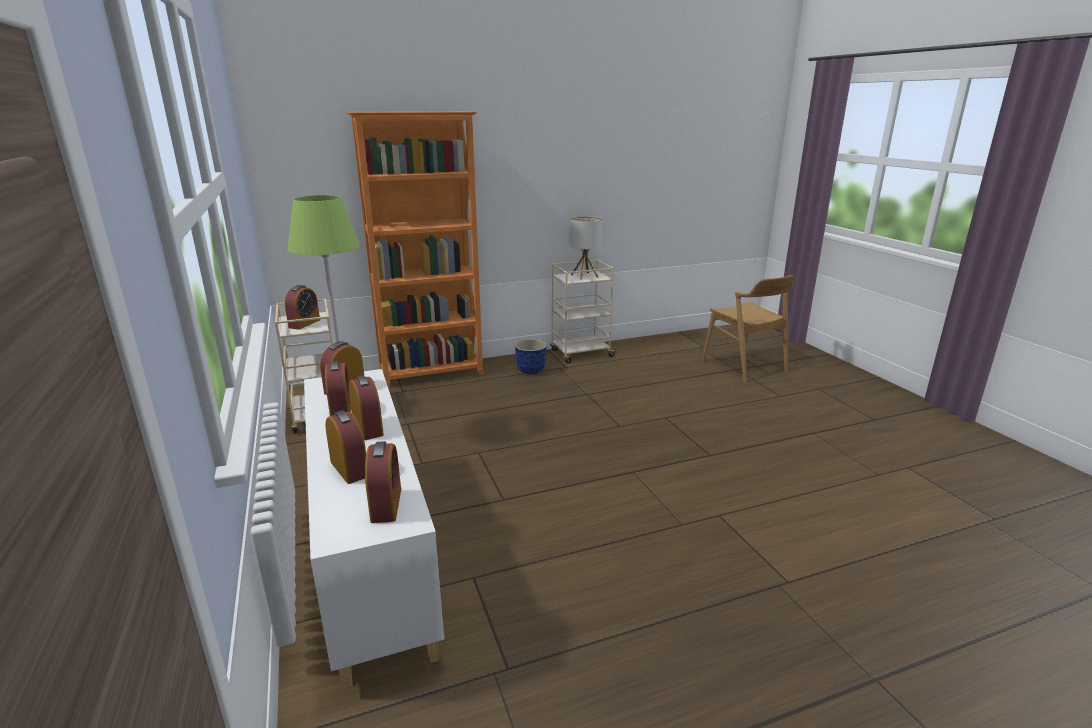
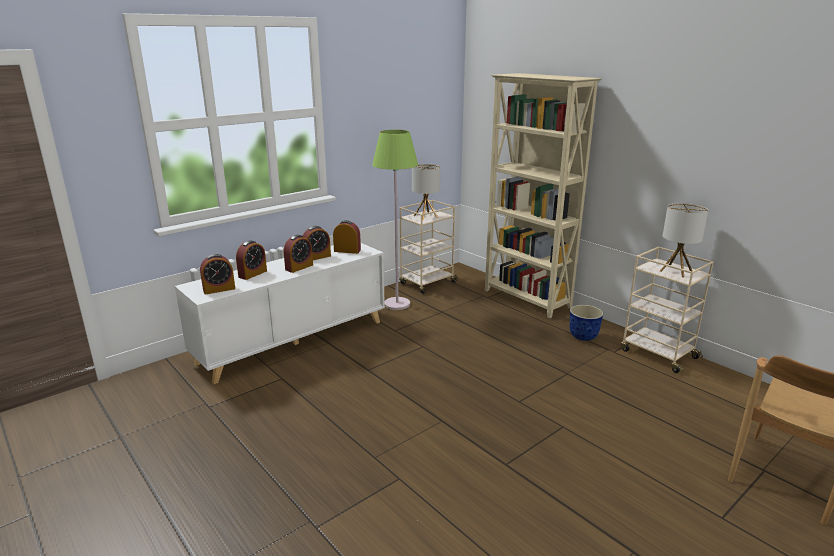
camera: 70 degrees right, 0 degrees up
(304, 323) = (425, 216): alarm clock -> table lamp
(432, 374) = (526, 299): orange bookcase -> beige bookcase

